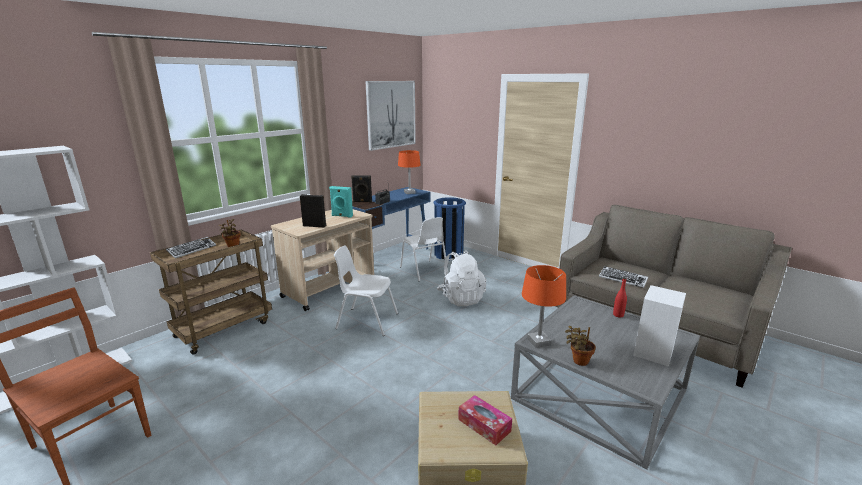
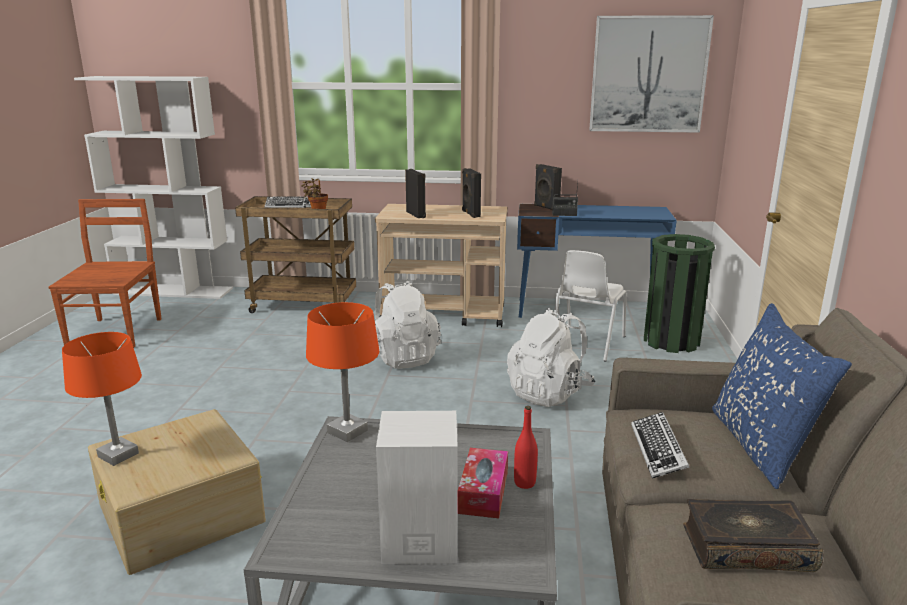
camera: 55 degrees right, 0 degrees up
(342, 216) = (470, 214): turquoise speaker -> black speaker
(366, 321) = (402, 357): white chair -> white backpack
(409, 192) = (640, 213): orange table lamp -> orange table lamp (118, 455)
(448, 254) = (671, 341): blue trash can -> green trash can
(484, 425) = (171, 463): tissue box -> tissue box (483, 492)
(578, 361) = (319, 473): potted plant -> none
(627, 264) = (762, 446): none -> blue pillow
(696, 290) = (746, 547): none -> book

